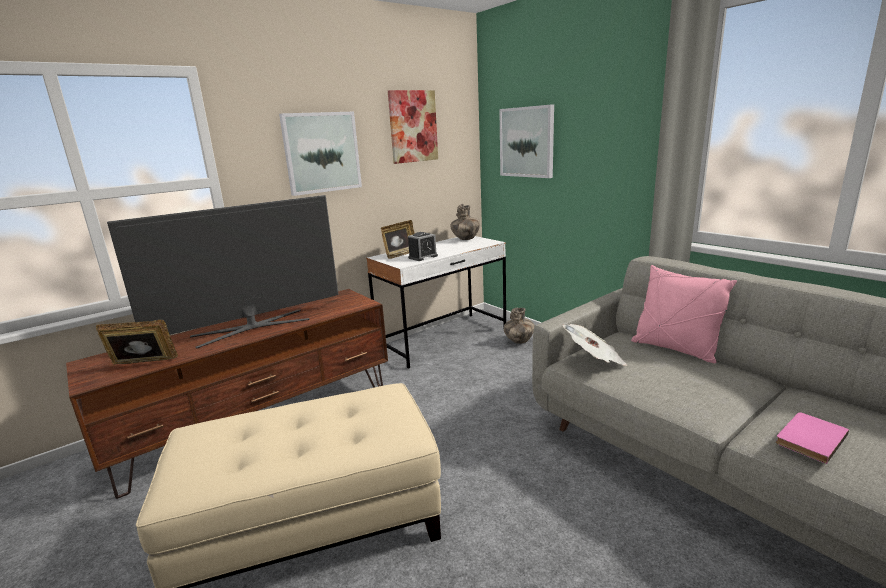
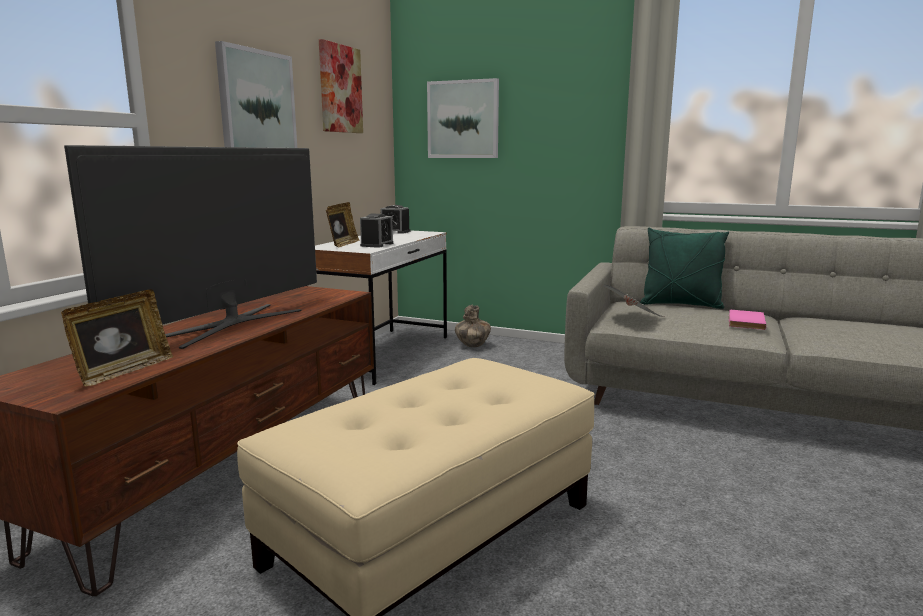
camera: 30 degrees left, 5 degrees down
(143, 364) = (123, 371): picture frame -> picture frame turned 150 degrees clockwise
(466, 239) = (395, 232): vase -> alarm clock
(675, 349) = (680, 305): pink pillow -> green pillow
(808, 438) = (840, 335): pink book -> pink book (744, 322)

